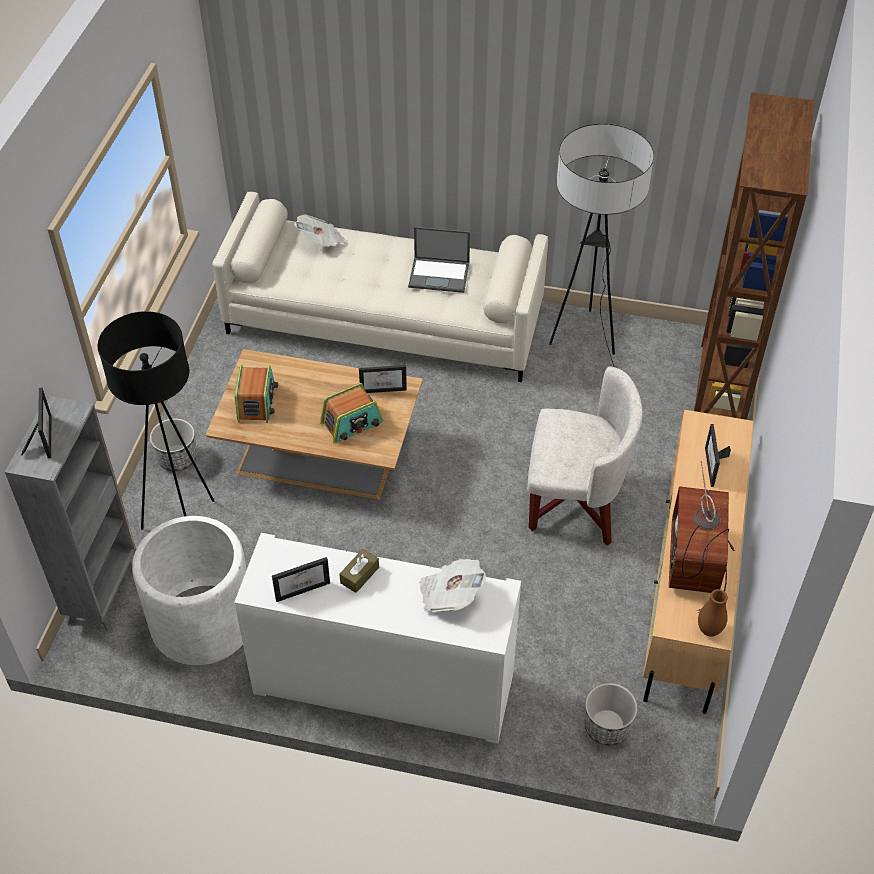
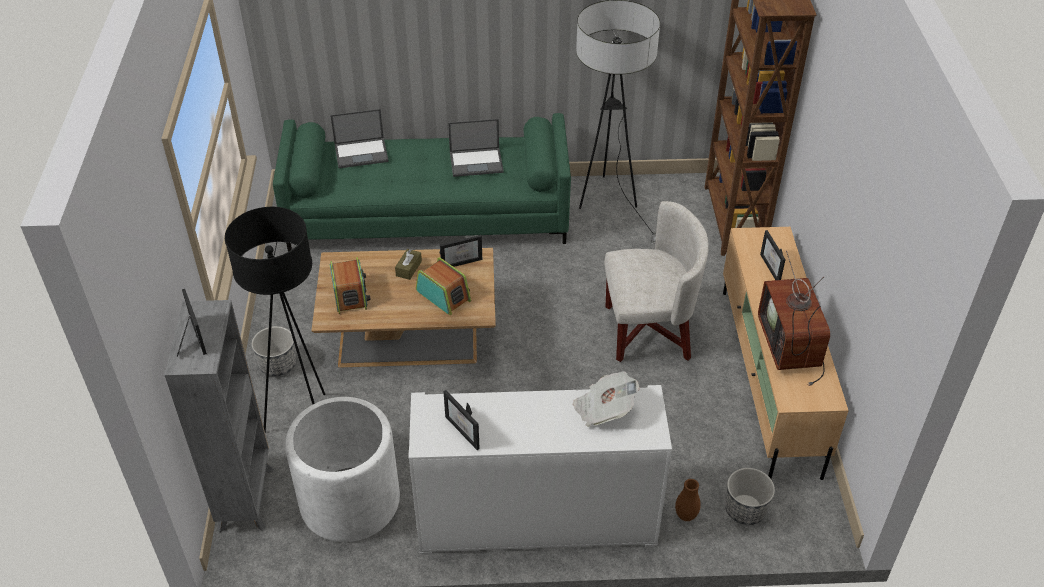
camera: 15 degrees left, 5 degrees down
(302, 586) = (467, 430): picture frame -> picture frame turned 90 degrees clockwise
(321, 241) = (362, 153): newspaper -> laptop
(352, 423) = (443, 295): radio -> radio turned 90 degrees counterclockwise
(359, 575) = (516, 410): brown tissue box -> brown tissue box (408, 268)
(385, 320) = (429, 215): beige sofa -> green sofa
(709, 630) = (824, 398): brown vase -> brown vase (686, 516)

